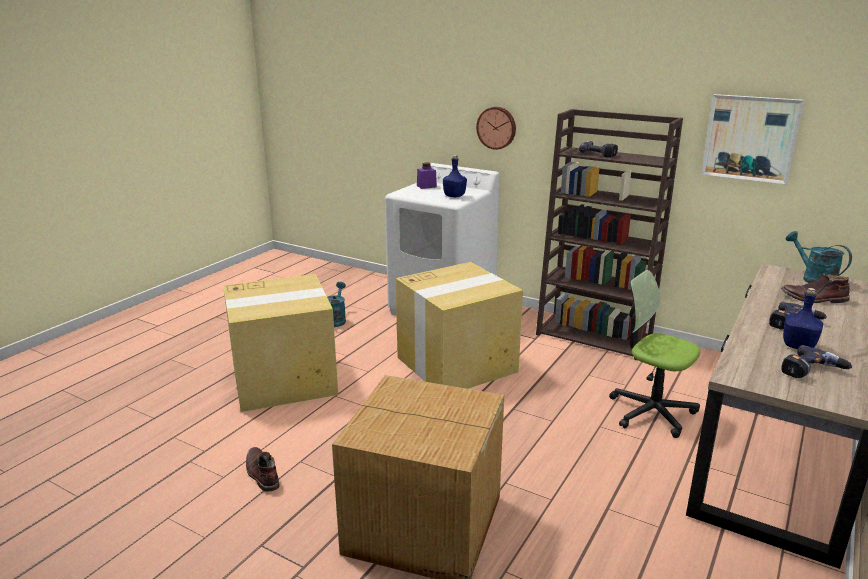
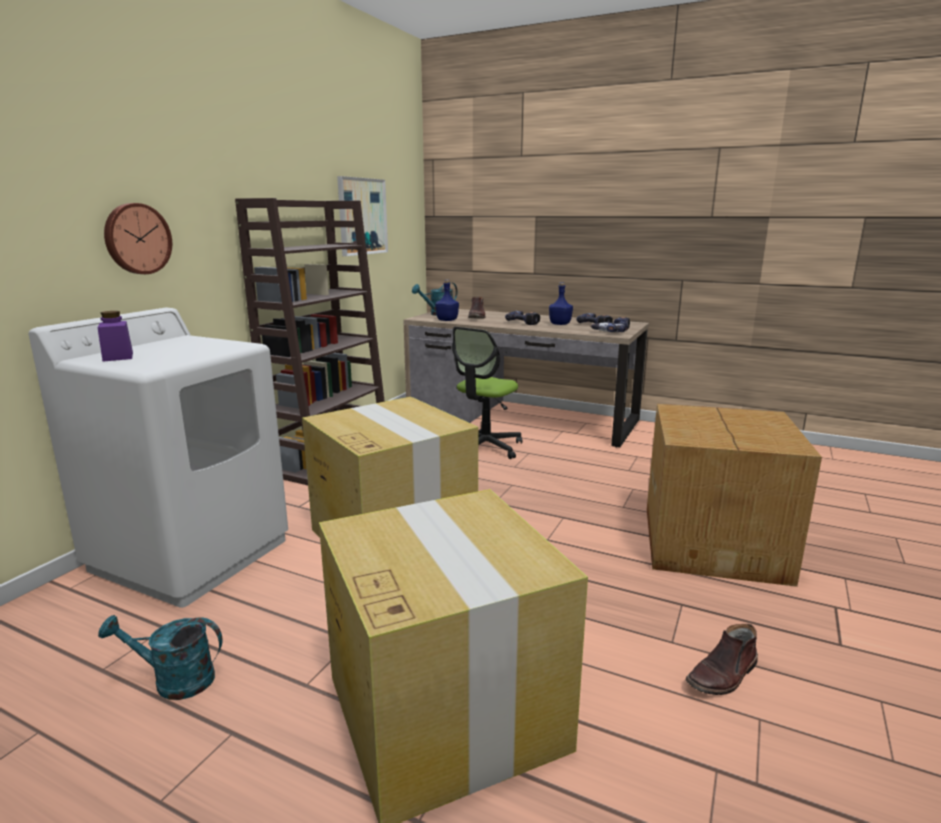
camera: 95 degrees left, 5 degrees down
(454, 196) = (207, 345): blue bottle -> blue bottle (447, 320)
(598, 154) = (296, 247): power drill -> power drill (611, 331)

